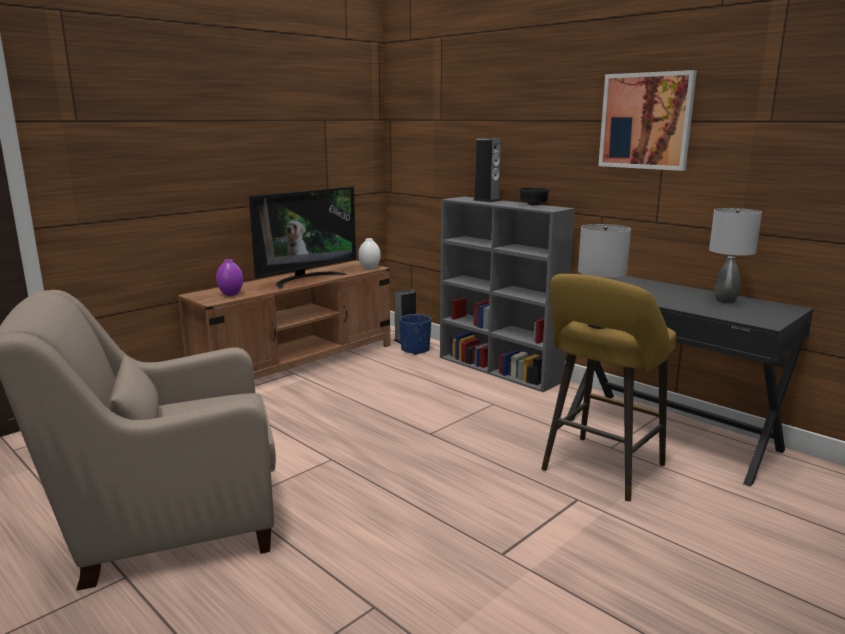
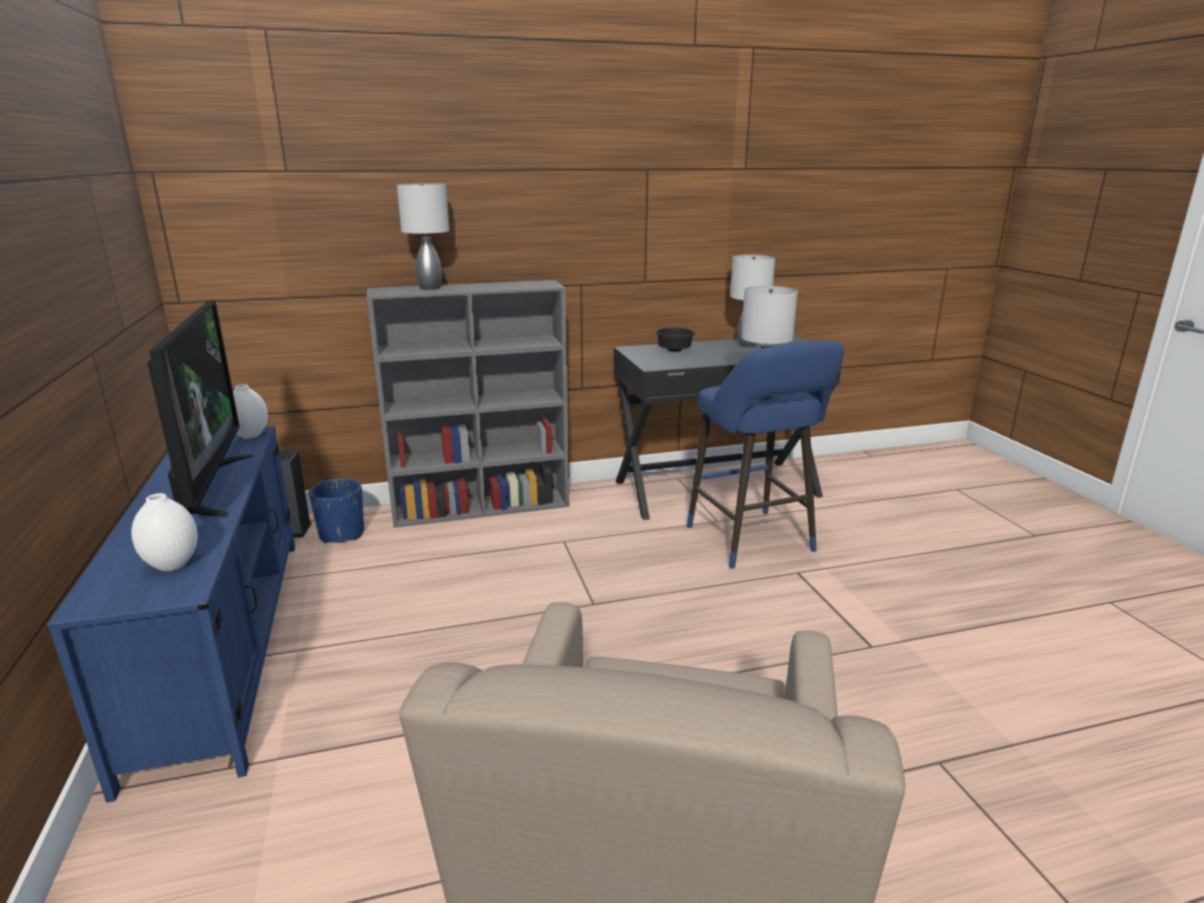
camera: 60 degrees left, 5 degrees up
(231, 294) = (173, 565): purple vase -> white vase
(297, 363) = (224, 642): brown tv stand -> blue tv stand
(486, 200) = (429, 288): speaker -> grey table lamp
(532, 205) = (502, 284): black bowl -> black bowl (673, 350)
(600, 470) = (753, 542): yellow stool -> blue stool
(646, 121) = (627, 169): picture -> none

